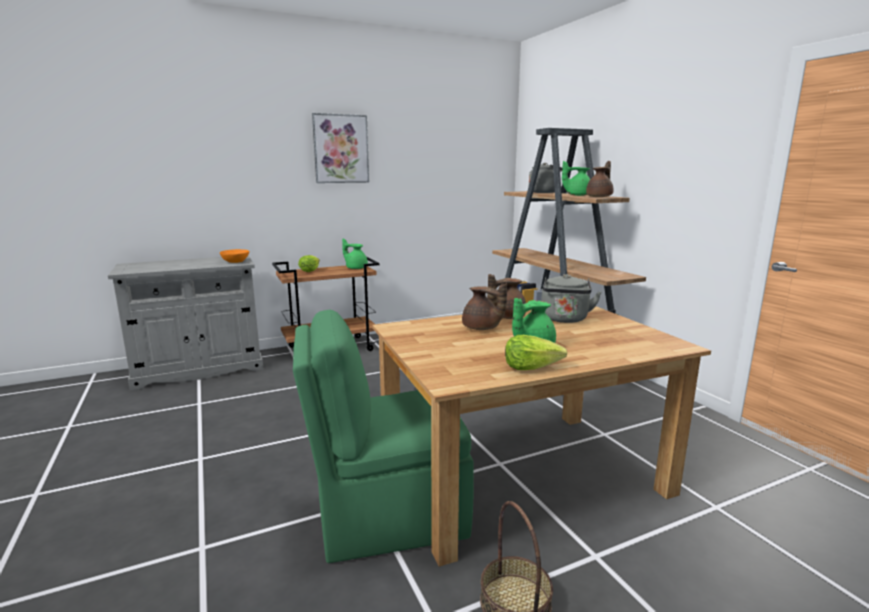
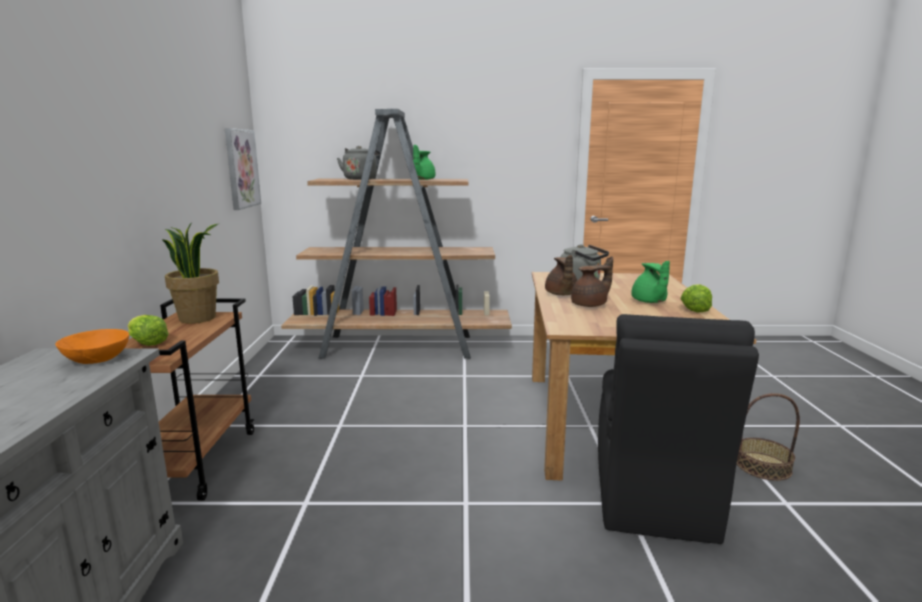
camera: 65 degrees left, 0 degrees up
(341, 149) = (120, 120): picture -> picture (241, 168)
(356, 268) = (198, 318): green teapot -> potted plant
(387, 515) = (652, 497): green chair -> black chair
(600, 197) = (452, 179): brown teapot -> none

